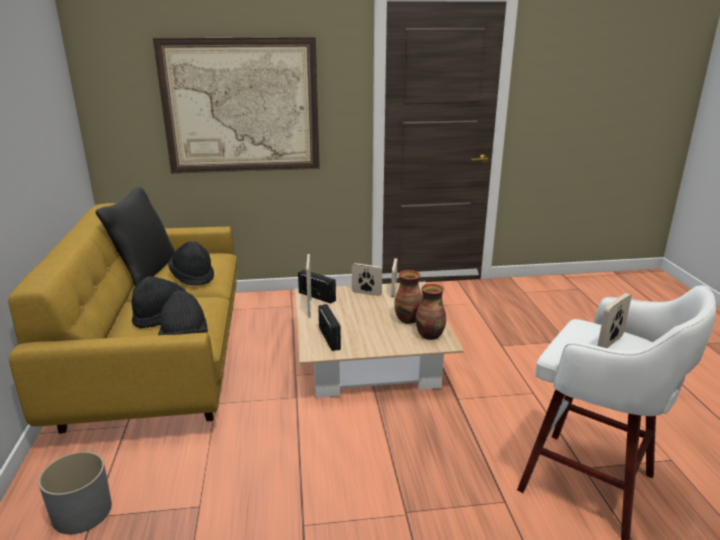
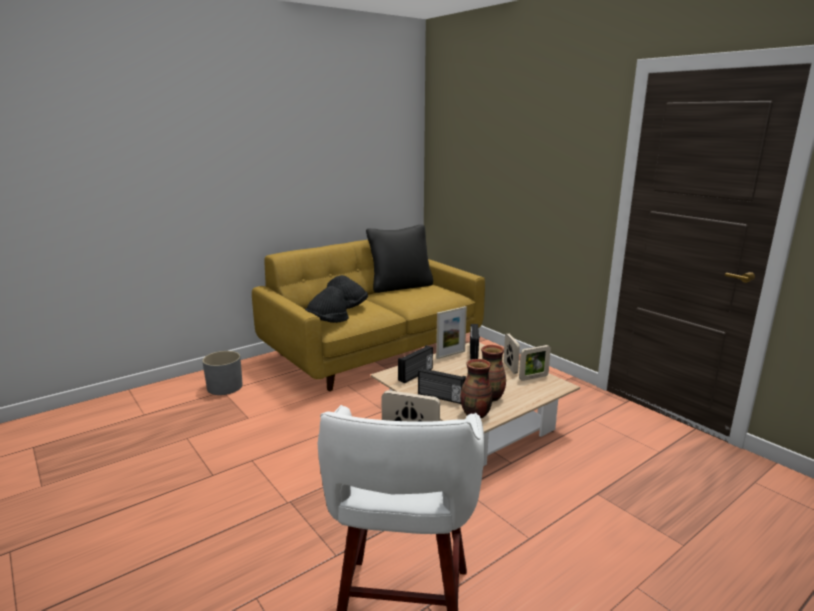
camera: 60 degrees right, 5 degrees down
(193, 277) = (410, 298): black hat -> none
(241, 107) = (512, 174): picture -> none
(386, 341) = (440, 397): none -> radio

